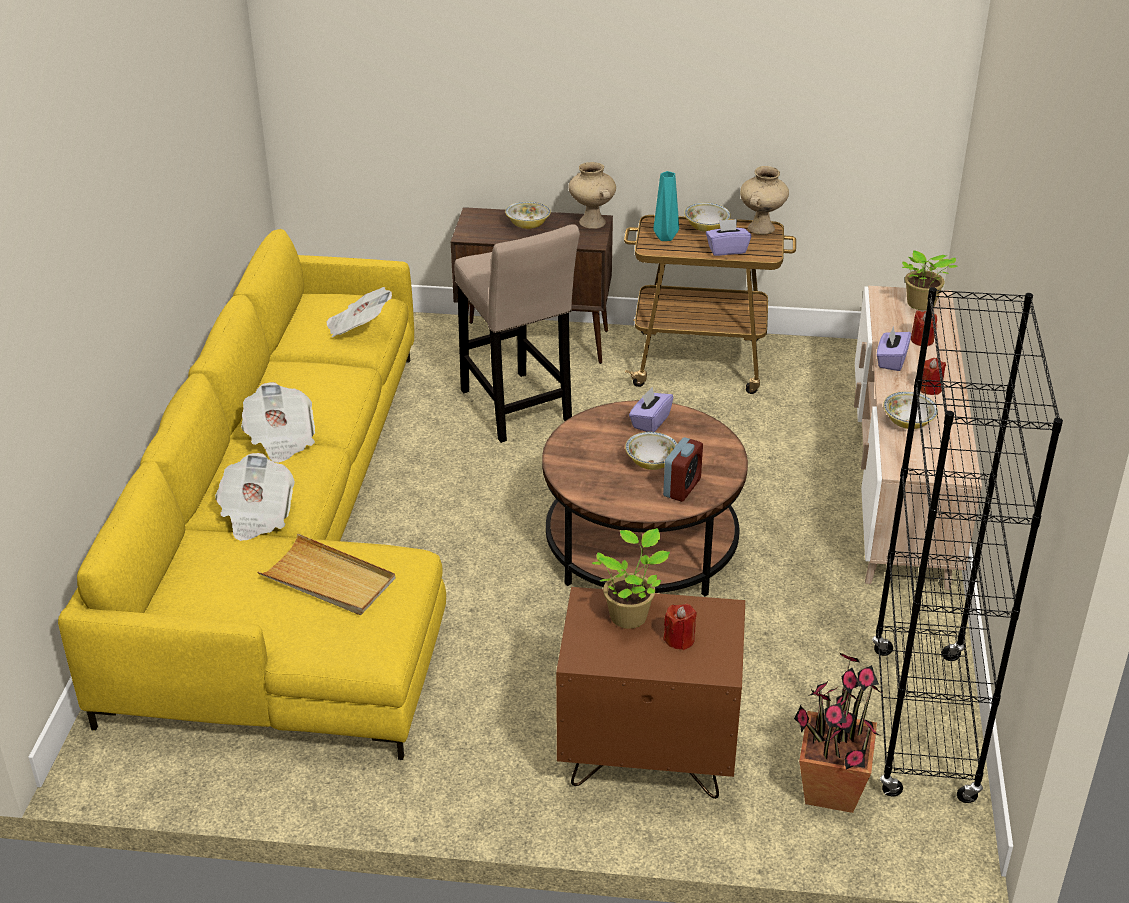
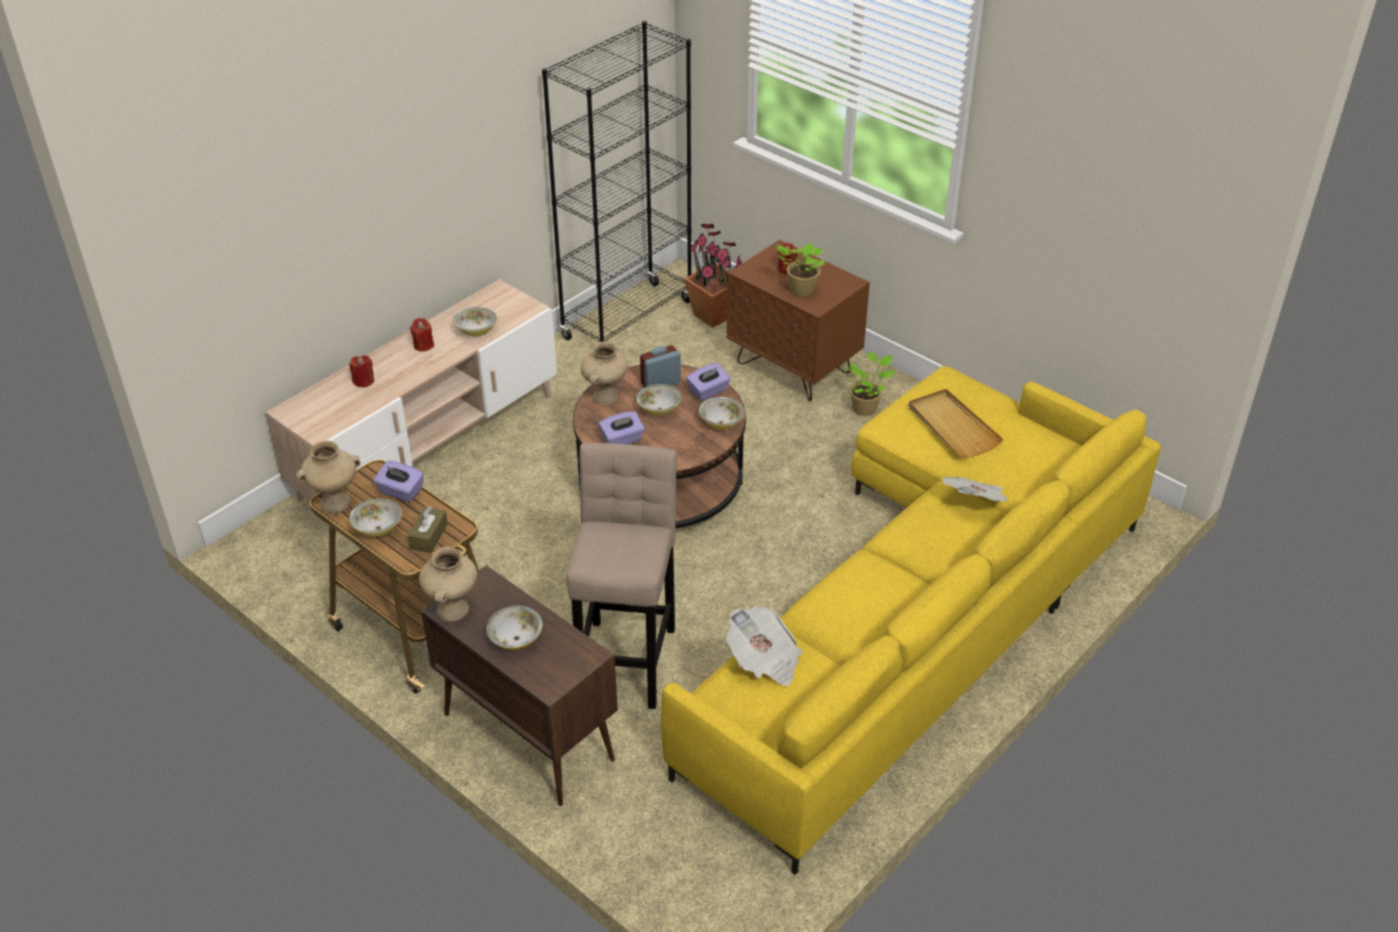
camera: 145 degrees left, 5 degrees up
(281, 439) = (919, 558): newspaper -> none
(576, 476) = (721, 423): none -> bowl
(664, 238) = (429, 536): turquoise vase -> brown tissue box
(716, 451) = (605, 397): none -> beige vase
(891, 360) = (412, 376): purple tissue box -> purple tissue box (708, 391)
(920, 305) = (311, 409): potted plant -> potted plant (866, 408)

